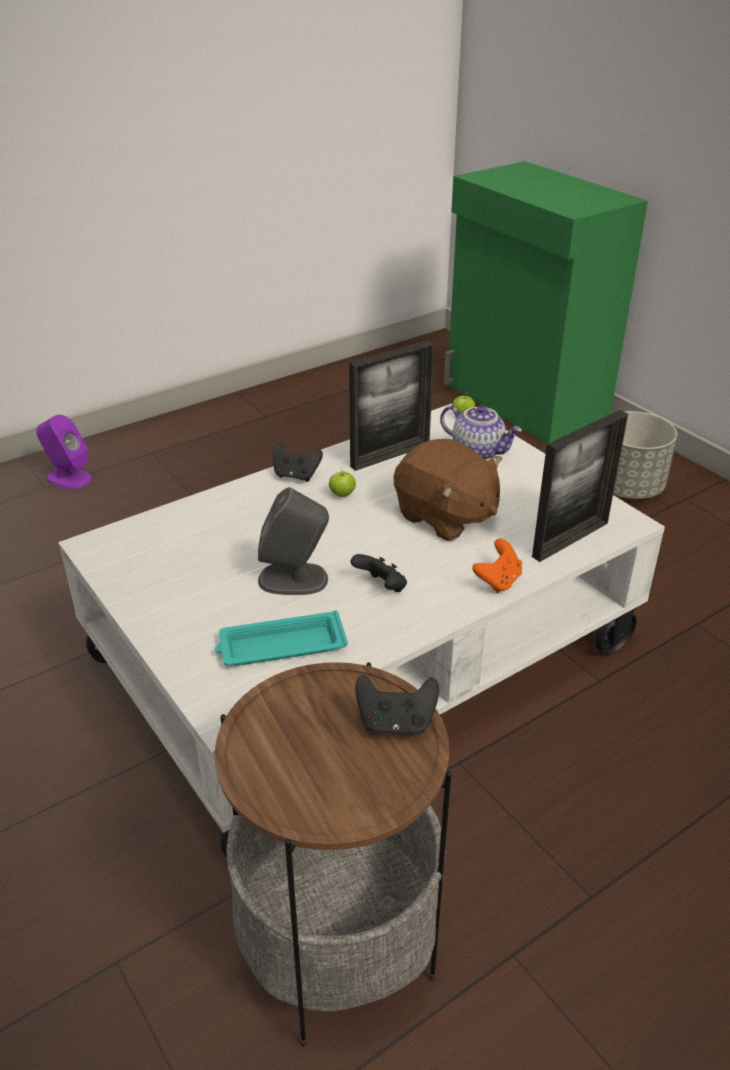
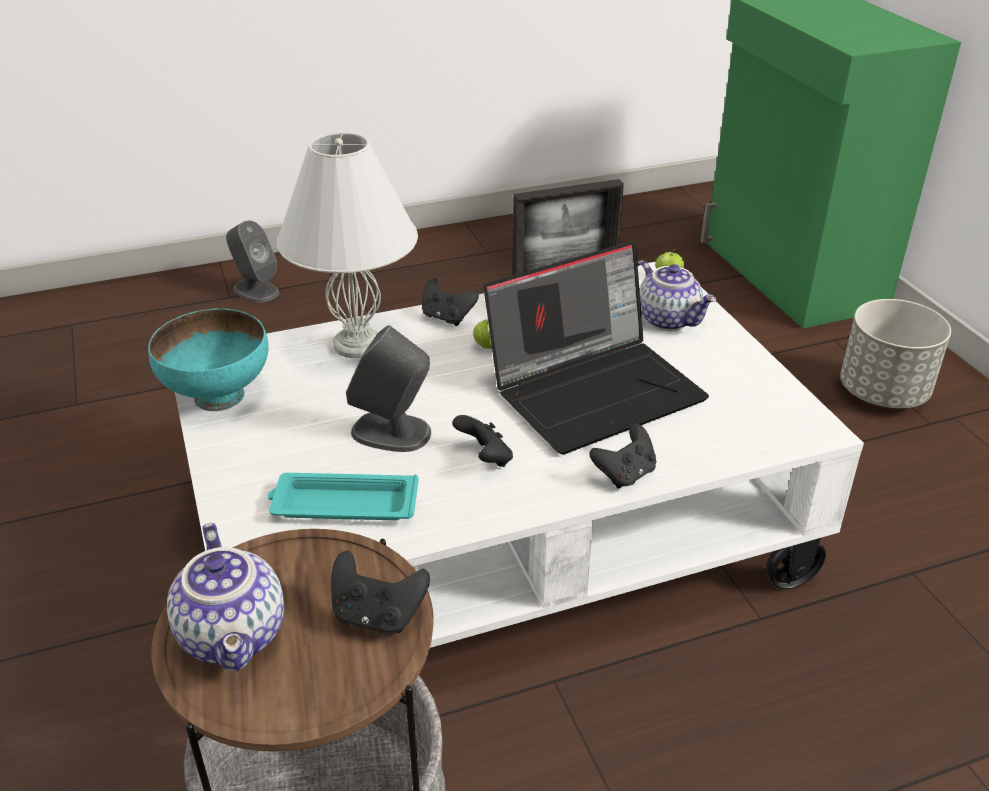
camera: 15 degrees right, 0 degrees up
(68, 478) = (255, 290): purple speaker -> grey speaker
(125, 573) = (218, 395): none -> turquoise bowl
(228, 509) = (357, 343): none -> white table lamp
(288, 762) = (236, 635): none -> teapot
(445, 517) = (596, 389): brown plush toy -> laptop
(498, 581) = (625, 474): orange game controller -> black game controller
(570, 539) = (735, 440): picture frame -> none

